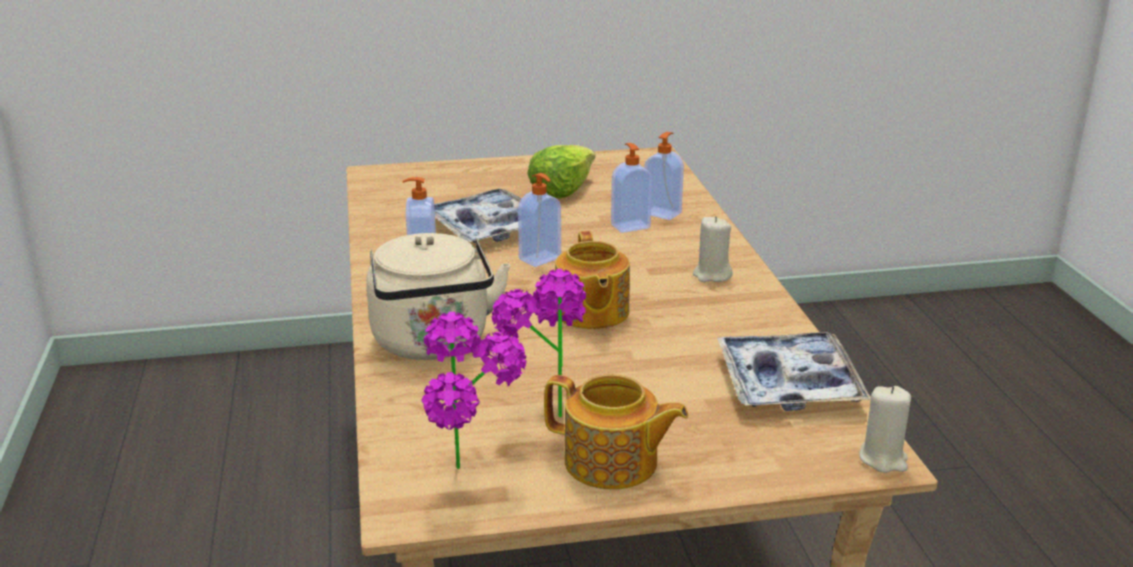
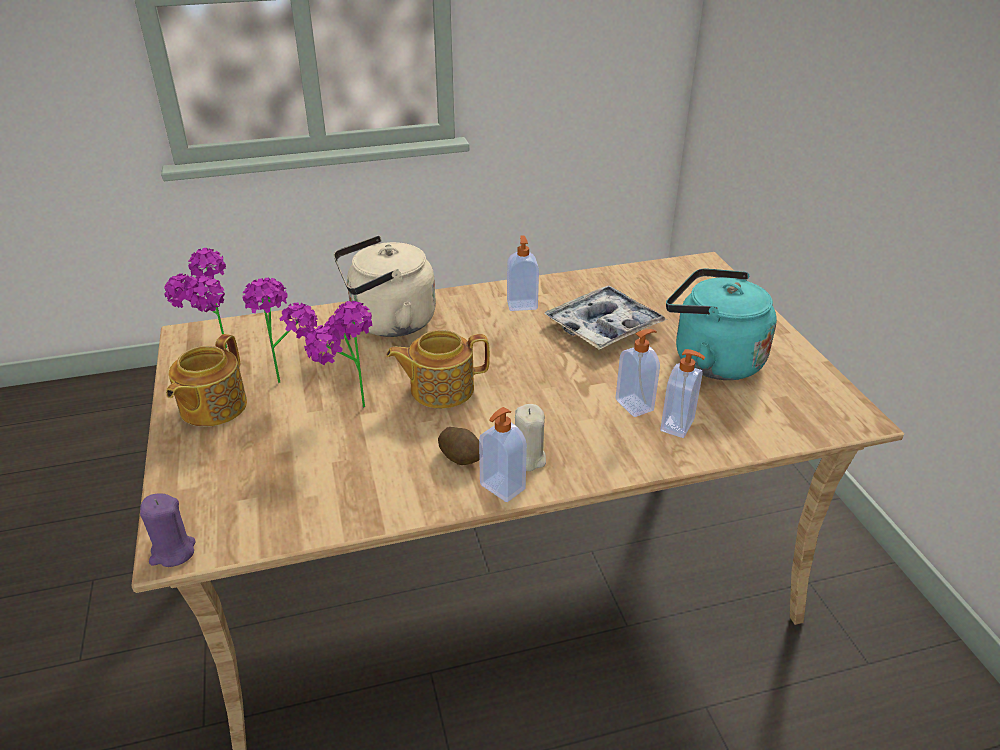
camera: 85 degrees right, 10 degrees up
(541, 259) = (543, 358): soap dispenser -> soap dispenser (501, 488)
(561, 190) = (711, 360): lettuce -> turquoise kettle
(619, 366) = (348, 406): none -> potted plant
(711, 305) = (461, 457): none -> potato
(788, 384) = (307, 501): tray -> none
(883, 459) = (172, 552): beige candle -> purple candle

